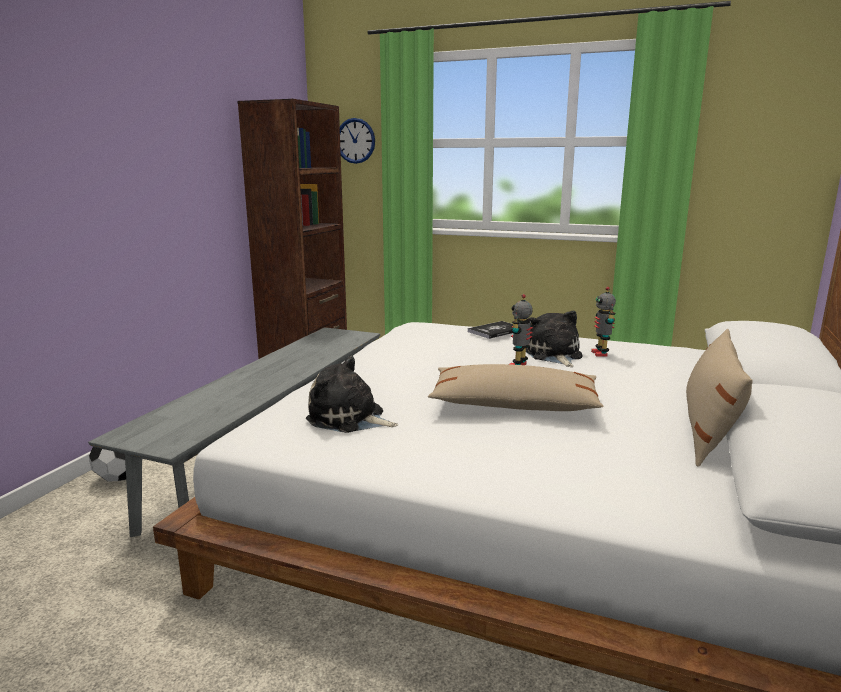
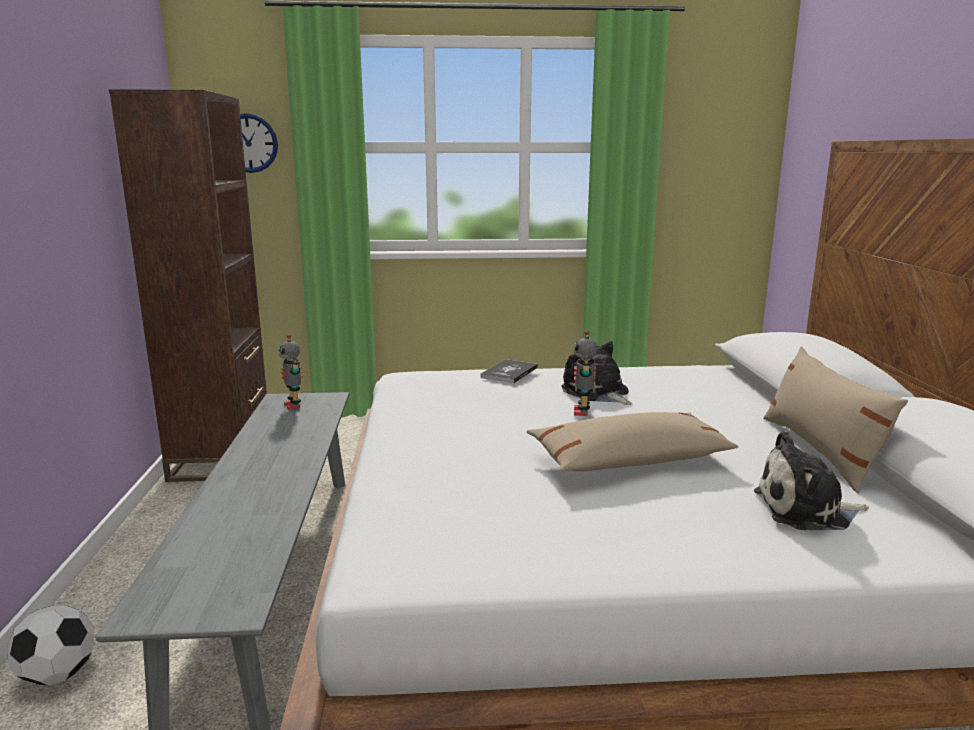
camera: 25 degrees left, 0 degrees up
(349, 419) = (477, 516): plush toy -> plush toy (806, 510)
(601, 353) = (639, 384): toy robot -> toy robot (294, 405)

